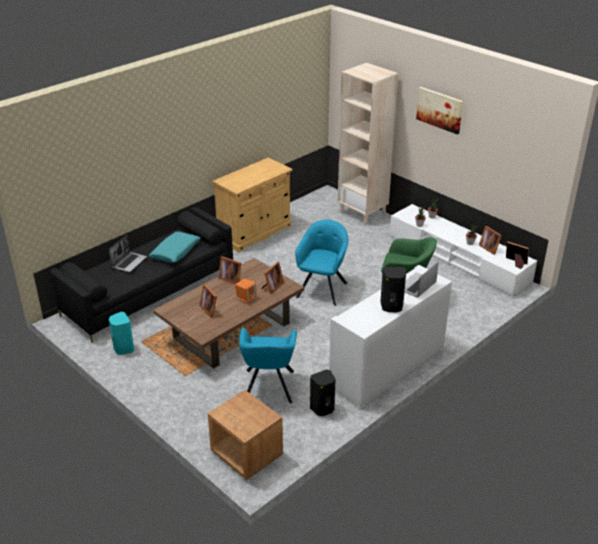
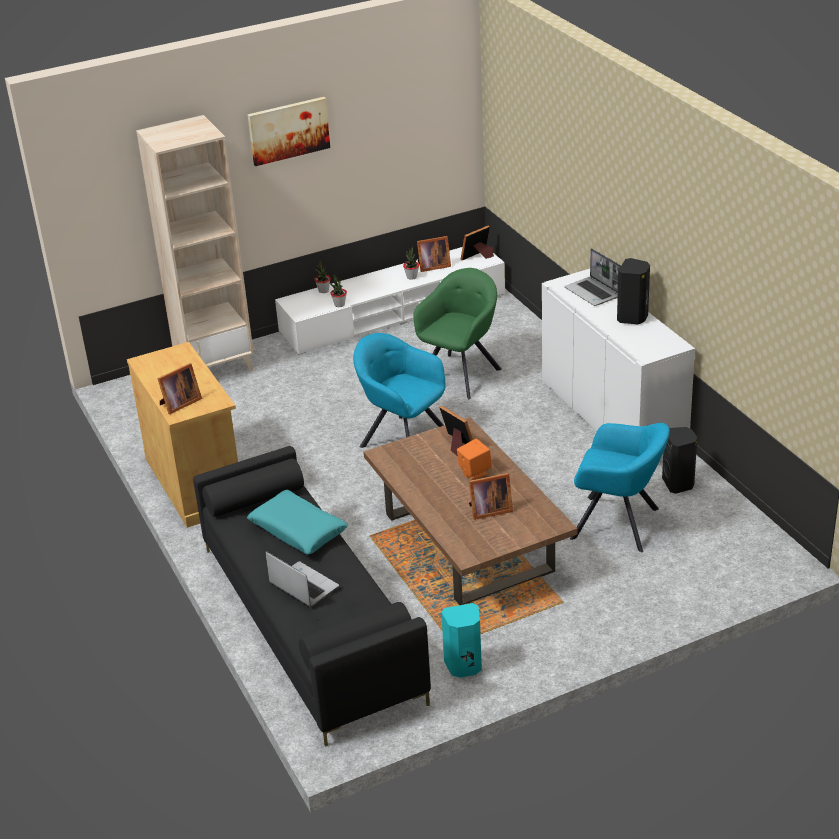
camera: 70 degrees left, 0 degrees up
(230, 278) = (412, 481): picture frame -> picture frame (179, 404)
(246, 454) = (751, 562): brown nightstand -> none

